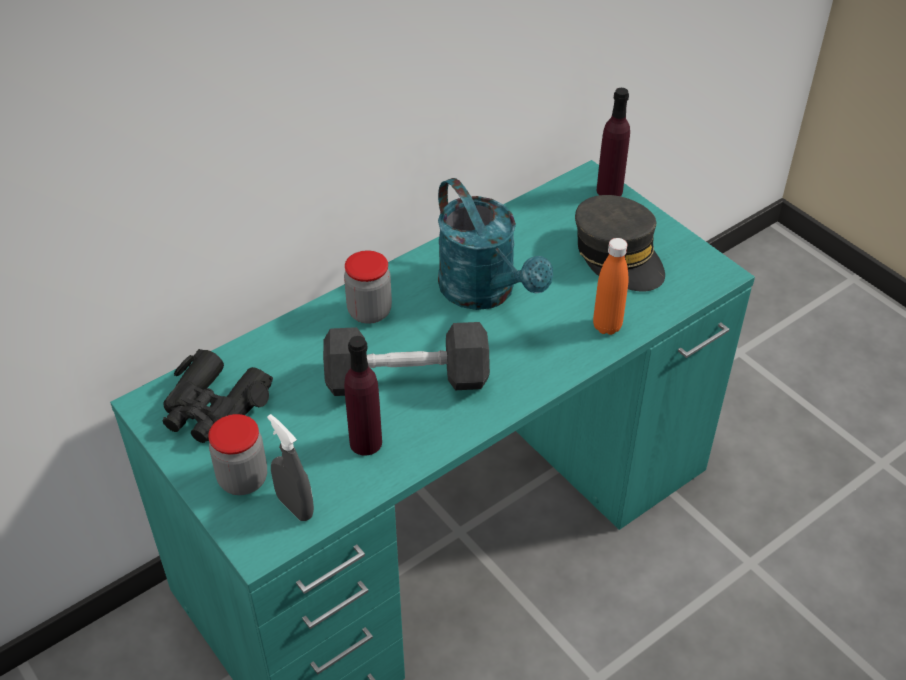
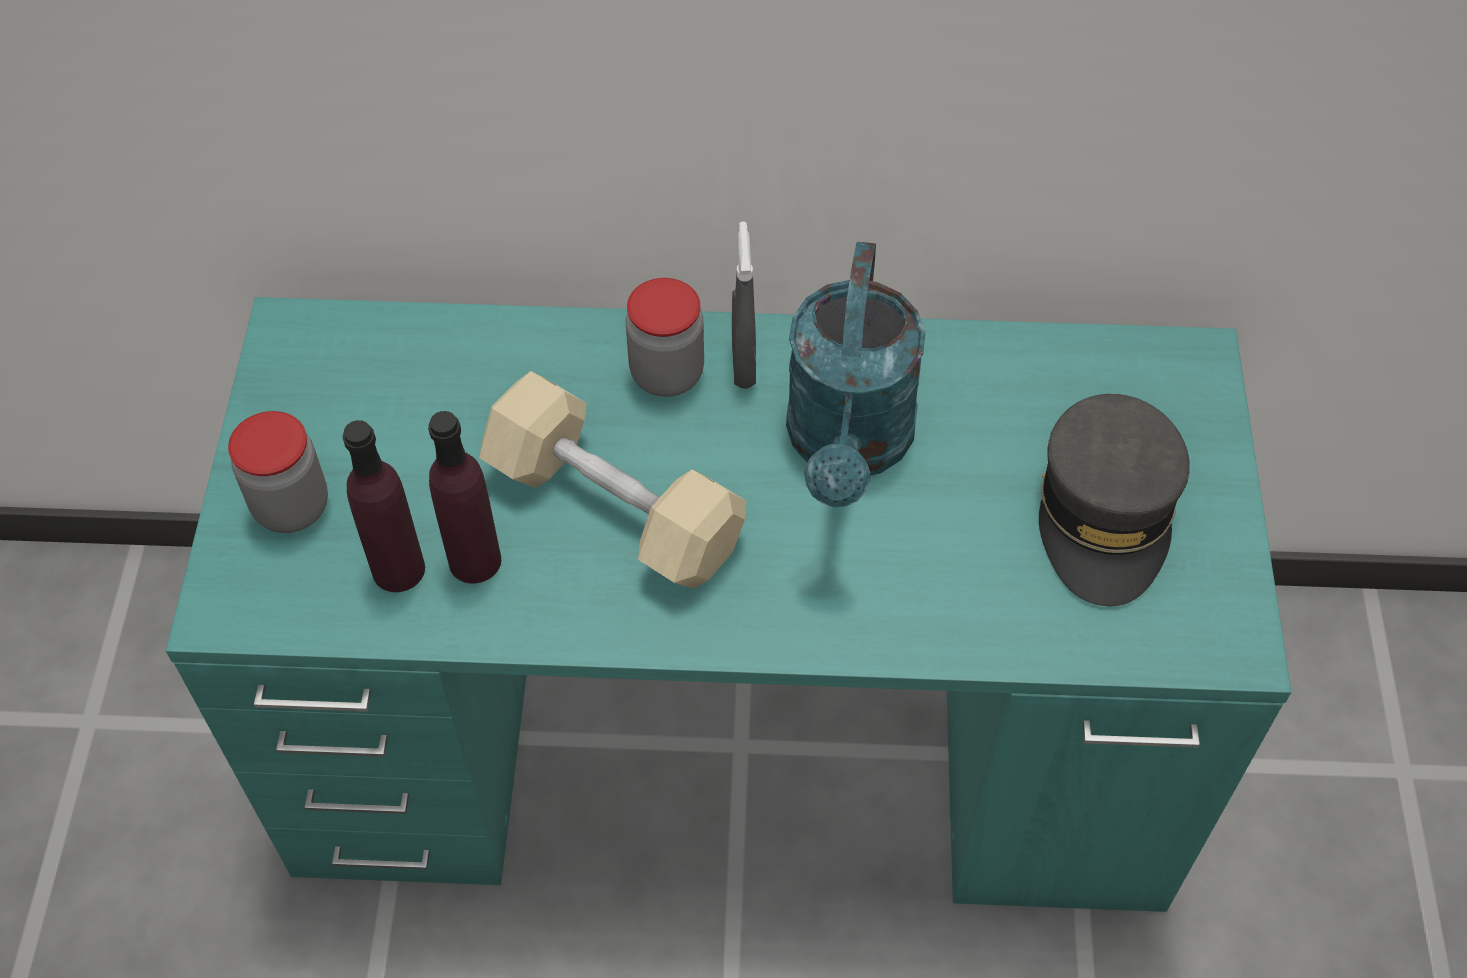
camera: 40 degrees right, 10 degrees up
(213, 408) = (353, 385): black binoculars -> none
(295, 506) = (311, 587): grey spray bottle -> grey spray bottle (743, 364)
(407, 379) = (614, 507): black dumbbell -> beige dumbbell
(607, 326) = (966, 616): orange bottle -> none
(609, 191) = (1207, 398): purple bottle -> purple bottle (398, 569)

